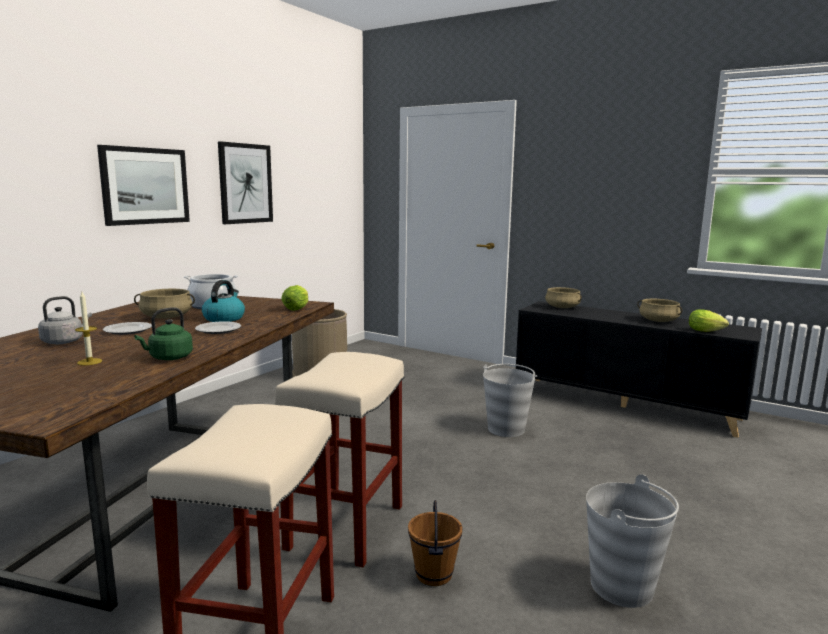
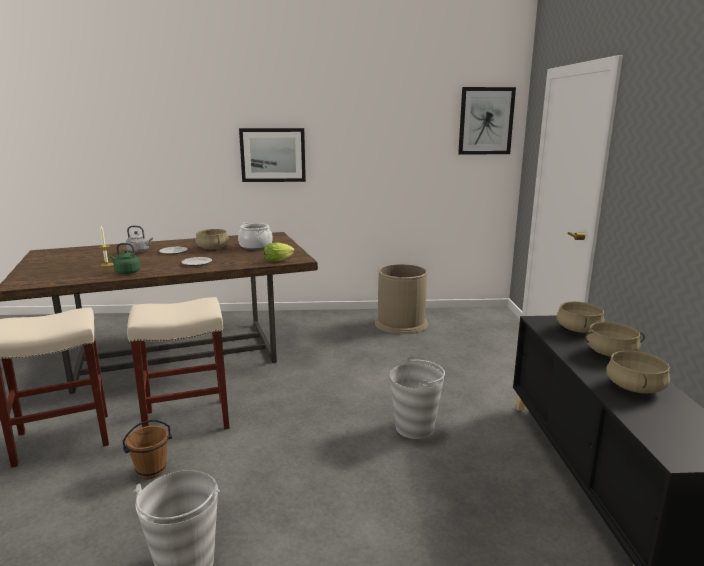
camera: 55 degrees right, 5 degrees up
(224, 318) = (227, 256): kettle -> none
(245, 183) = (364, 152): picture -> picture (486, 121)
(607, 312) = (610, 353): none -> beige cooking pot
(707, 331) = (644, 426): lettuce -> none

